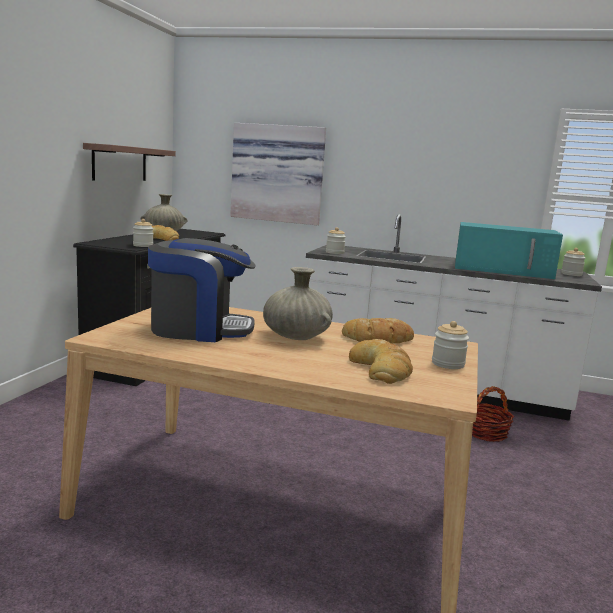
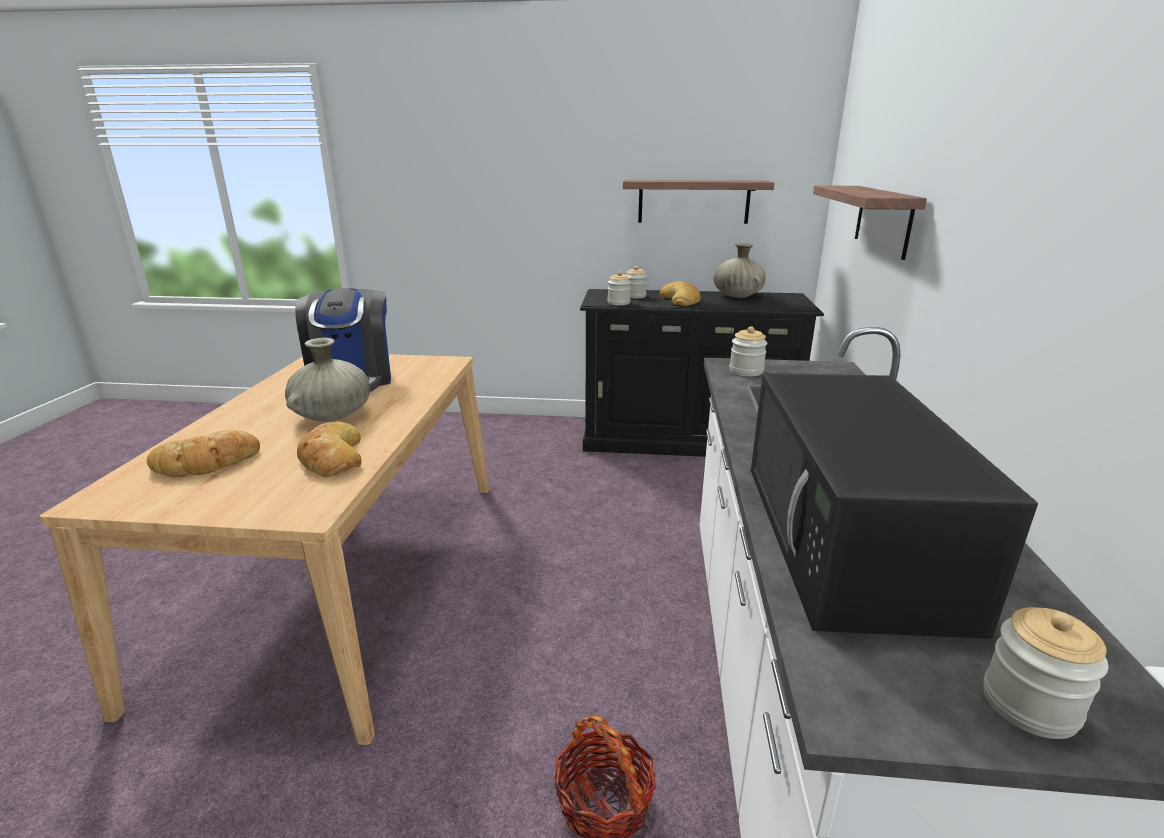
camera: 80 degrees right, 10 degrees up
(278, 173) = (883, 220): picture -> shelf
(448, 364) = (214, 503): jar -> jar (635, 296)
(504, 270) = (849, 540): turquoise microwave -> black microwave

